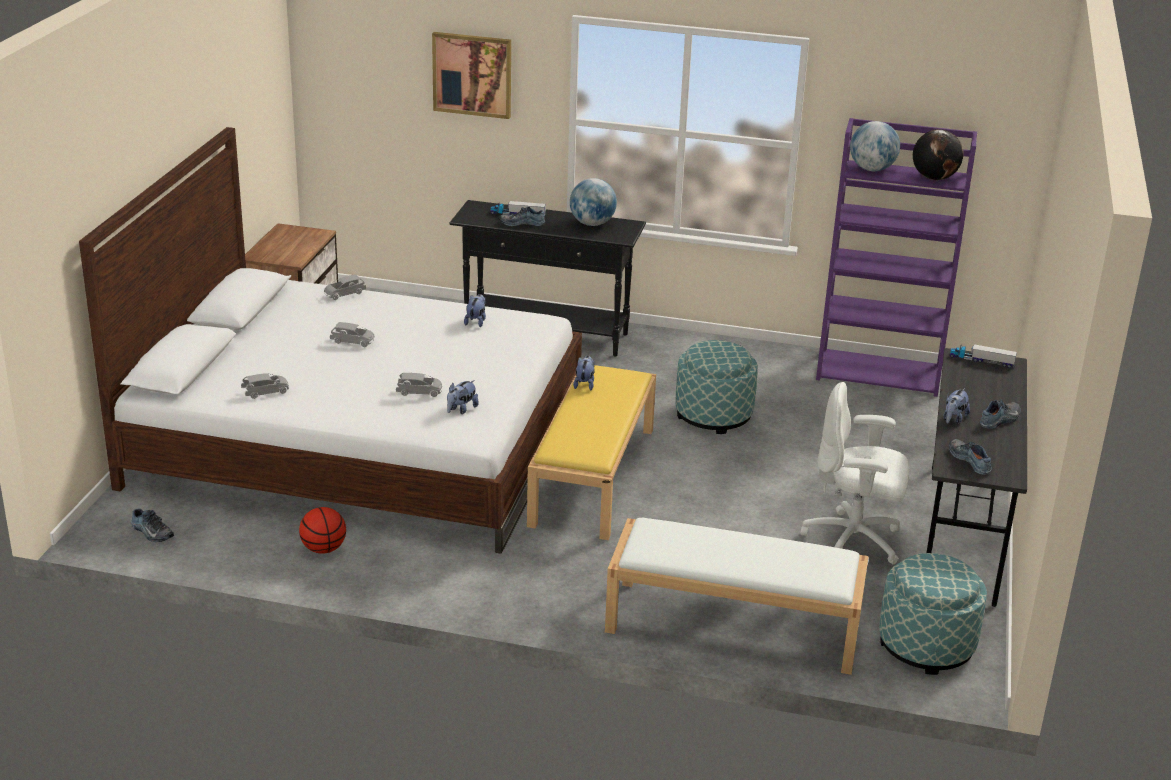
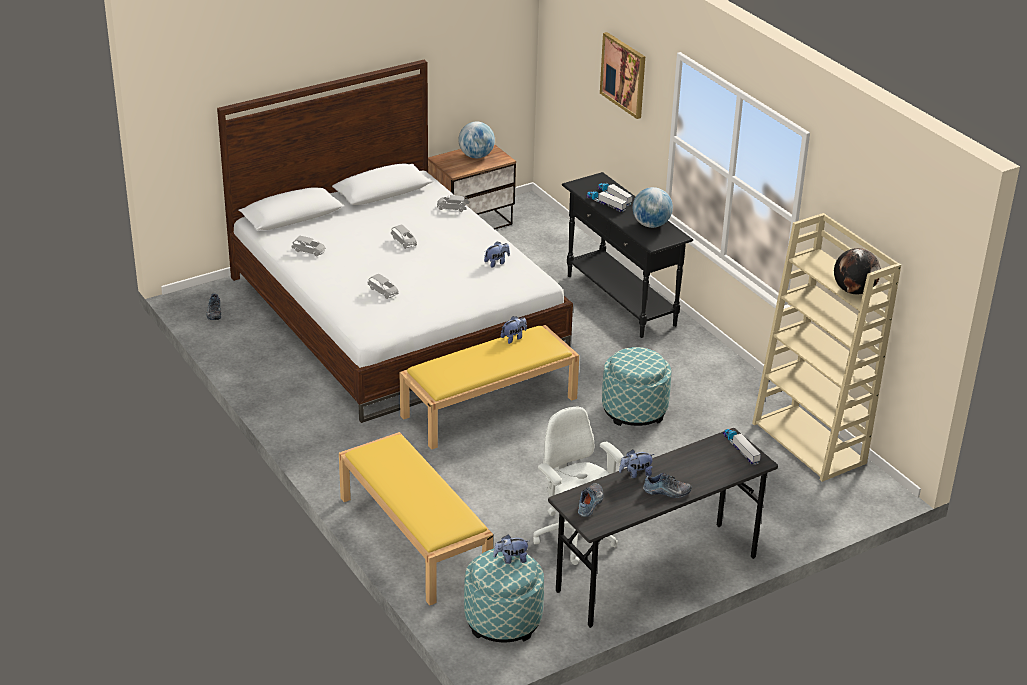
camera: 45 degrees right, 5 degrees up
(323, 549) = (278, 368): basketball -> none
(461, 409) = (389, 314): plush toy -> plush toy (511, 559)
(522, 223) = (605, 204): shoe -> toy truck
(731, 626) = (413, 537): white bench -> yellow bench
(872, 169) = (820, 263): globe -> globe (476, 156)
(880, 373) = (810, 443): purple bookcase -> beige bookcase

